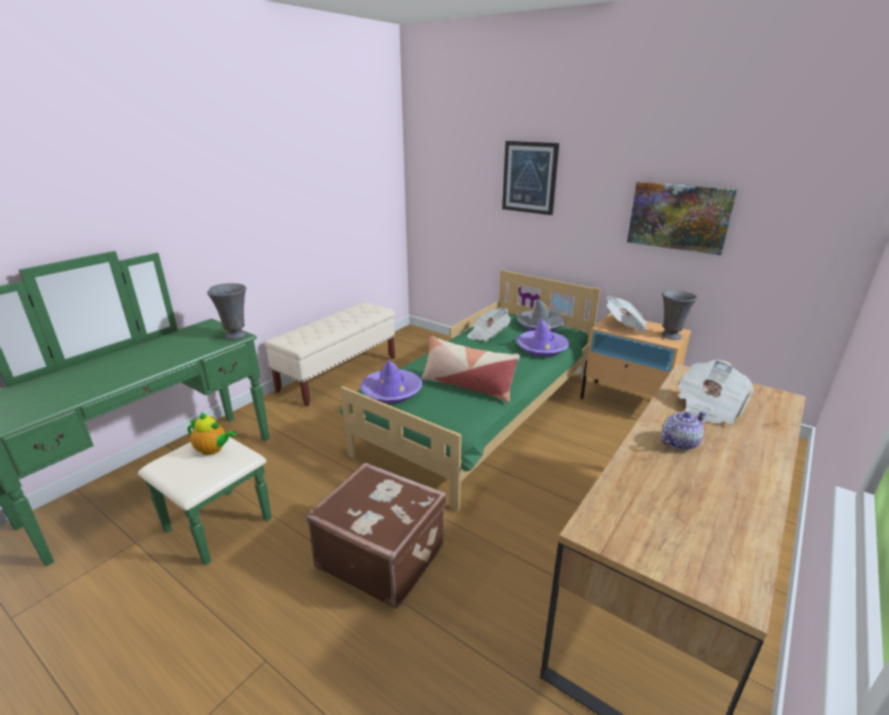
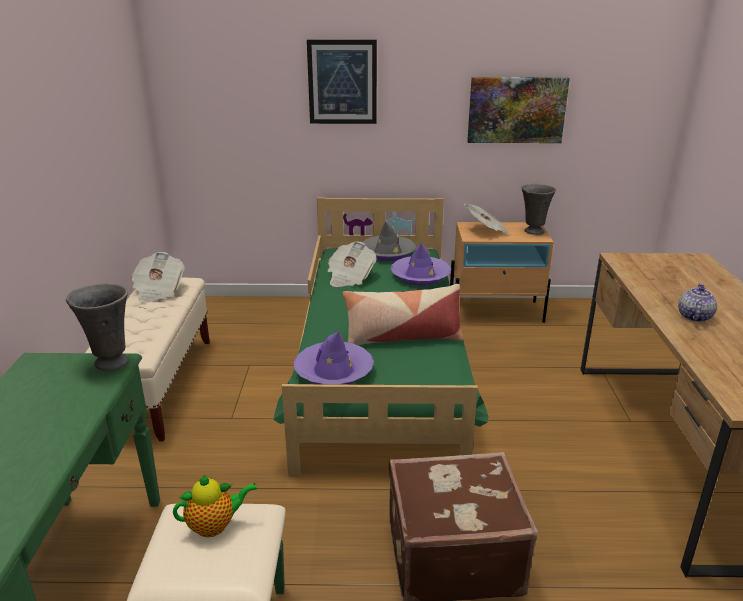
camera: 35 degrees left, 0 degrees up
(708, 408) = (671, 283): newspaper -> newspaper (158, 291)

